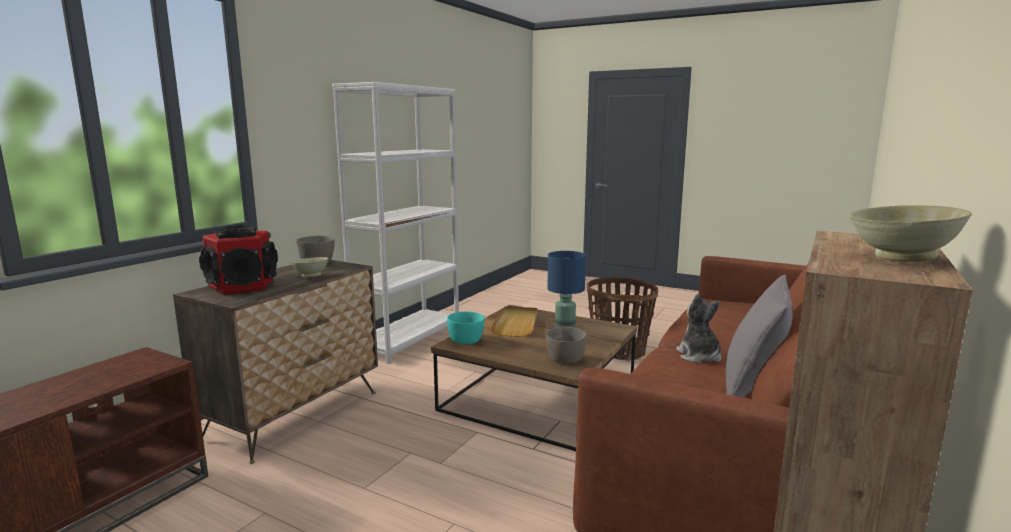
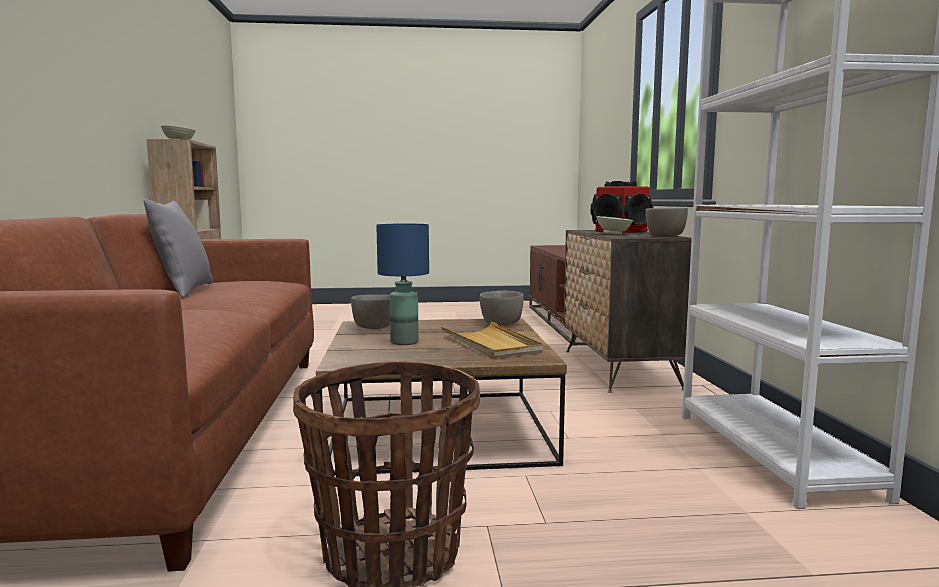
camera: 145 degrees right, 5 degrees down
(466, 341) = (500, 324): turquoise bowl -> grey bowl
(699, 357) = (224, 298): plush toy -> none

